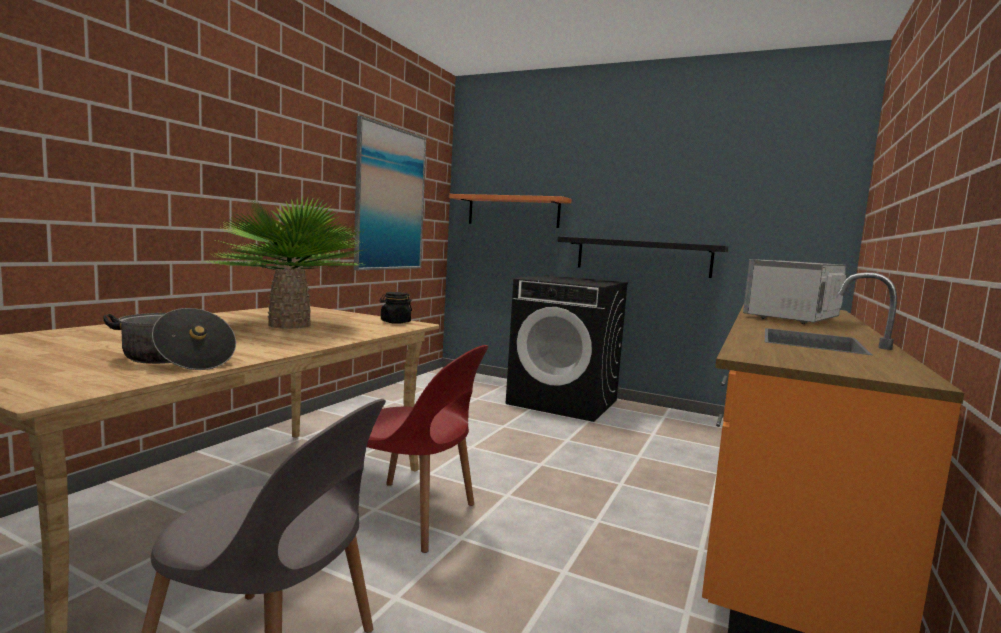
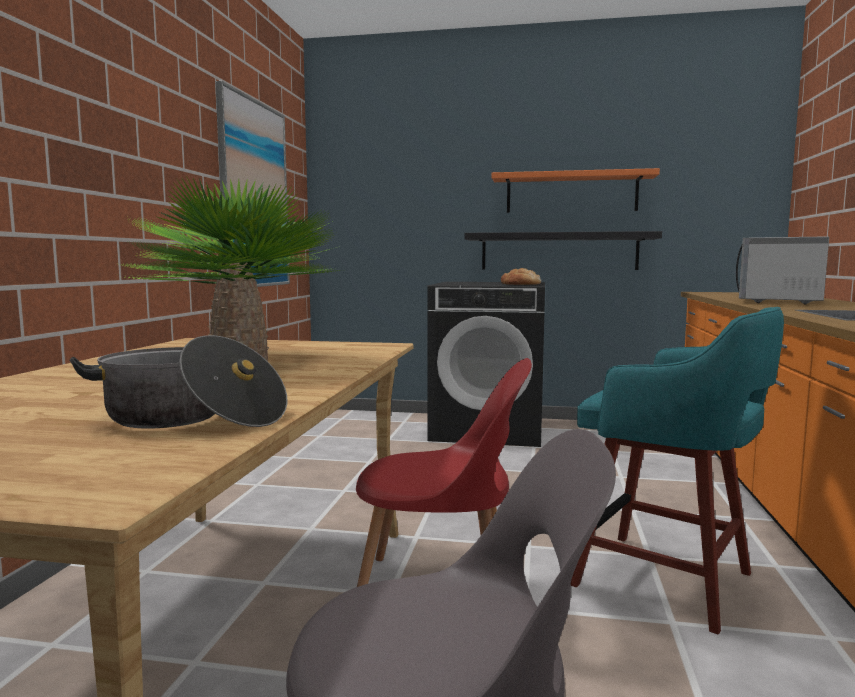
camera: 15 degrees left, 0 degrees up
(395, 322) = (359, 345): black jar -> none
(513, 211) = (395, 207): orange shelf -> orange shelf (571, 193)
(591, 283) = (521, 284): none -> bread
(593, 542) = (668, 581): none -> turquoise stool

